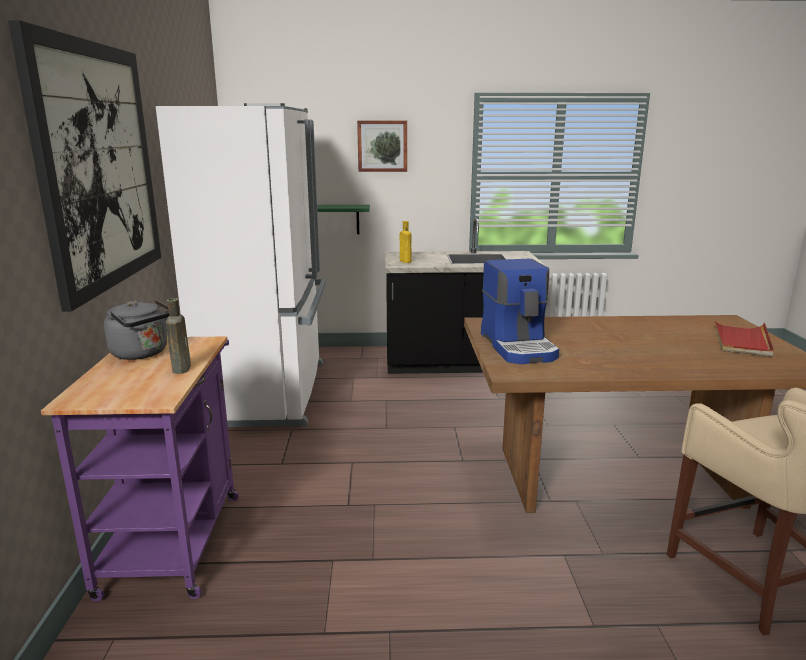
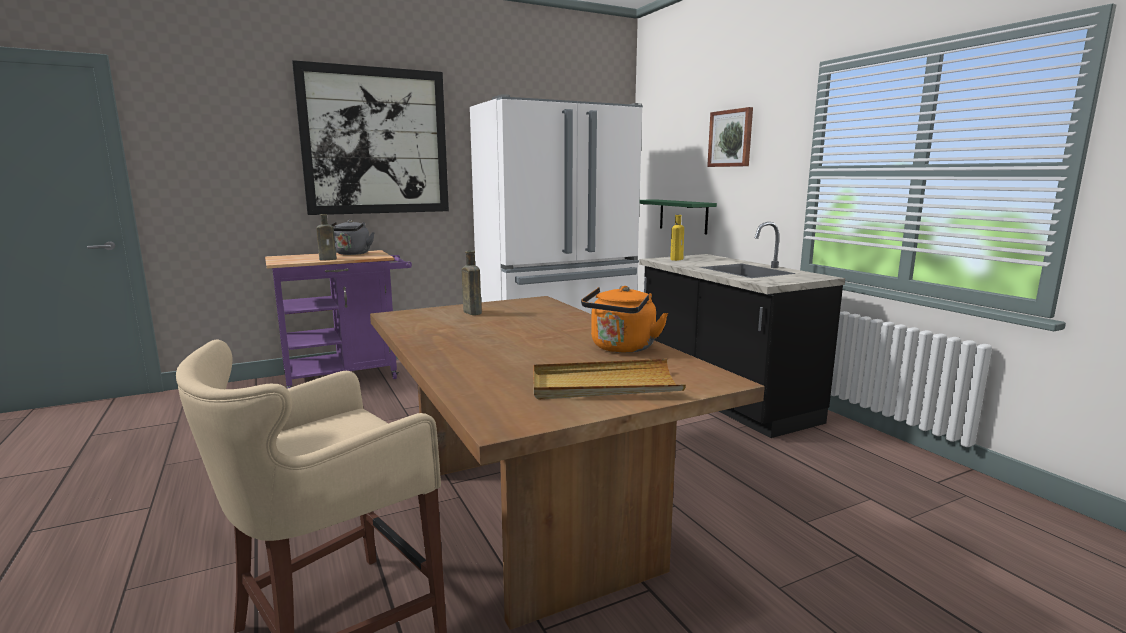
camera: 65 degrees right, 5 degrees down
(519, 346) = (471, 312): coffee machine -> brown bottle
(658, 325) = (621, 348): none -> orange kettle
(741, 340) = (604, 385): red tray -> beige tray

